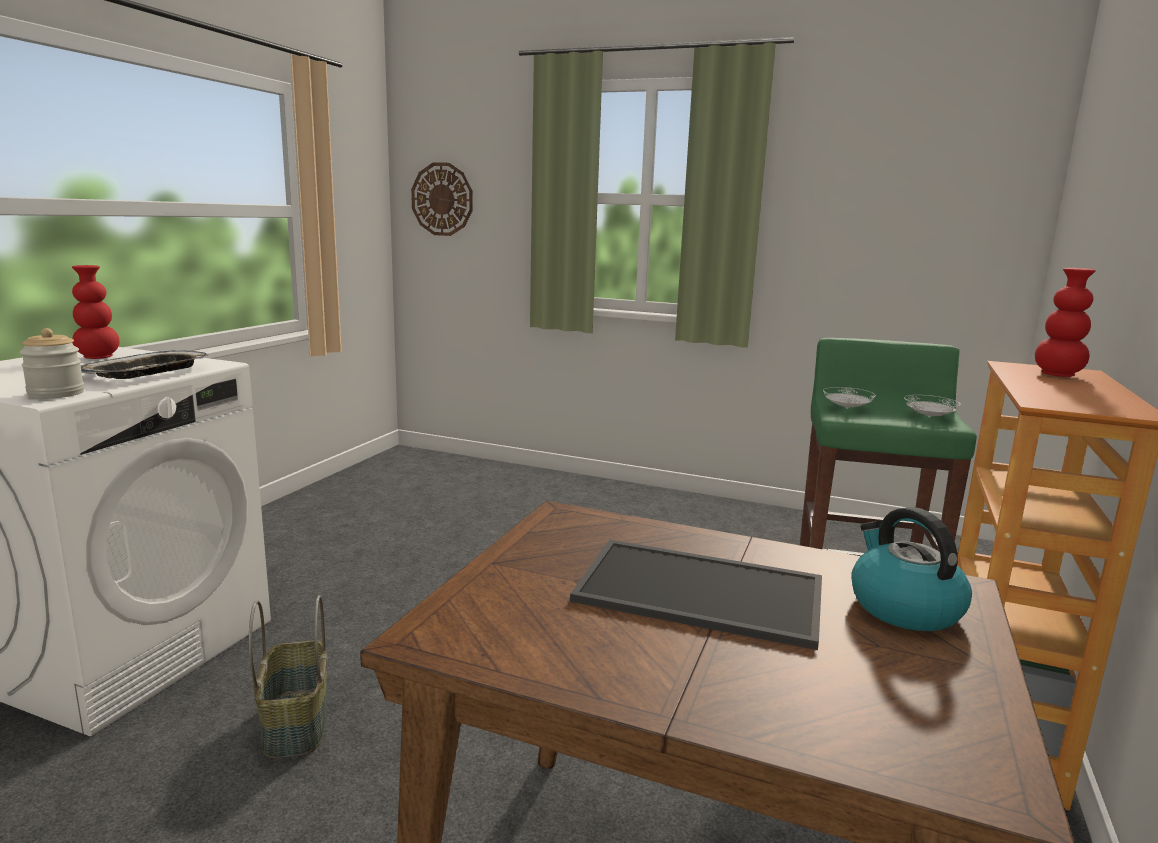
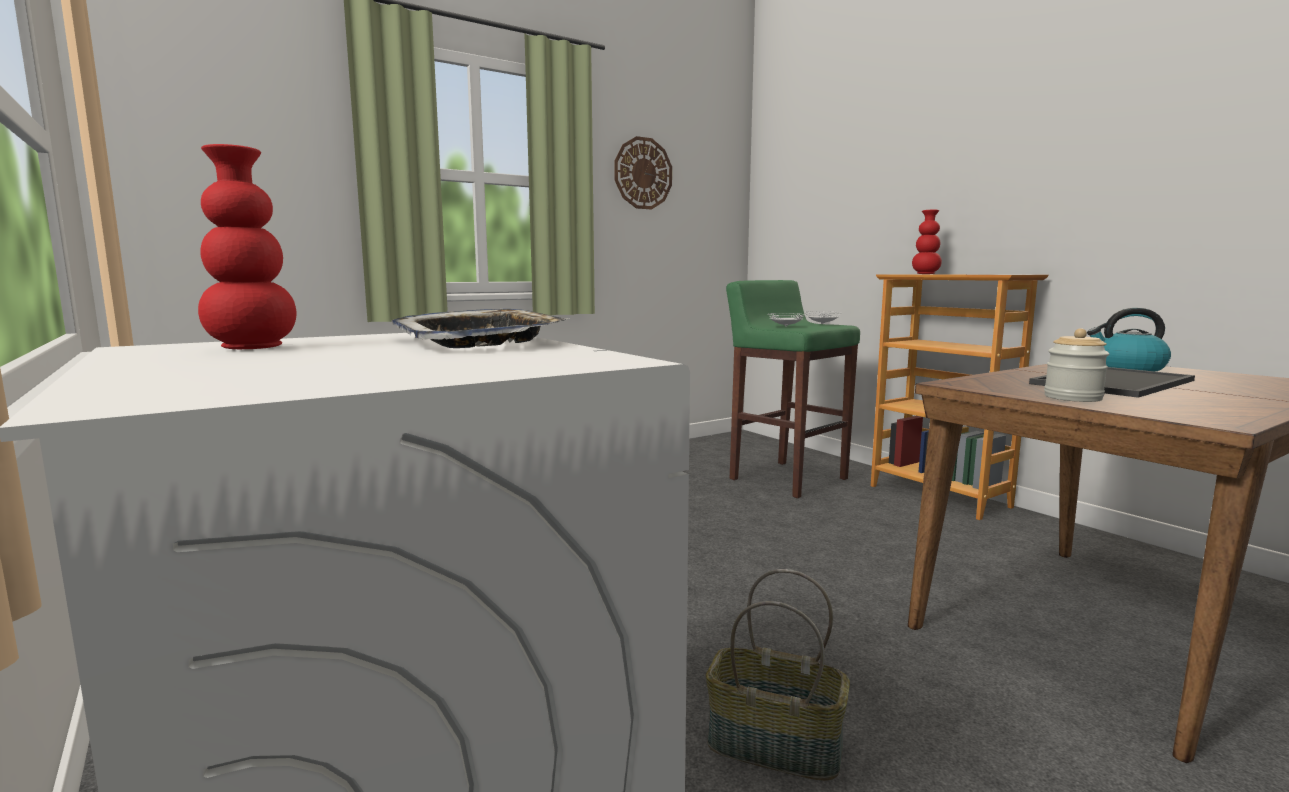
camera: 55 degrees left, 5 degrees down
(56, 393) = (574, 358): jar -> jar (1072, 398)
(442, 199) = (190, 161): wall clock -> wall clock (643, 173)

